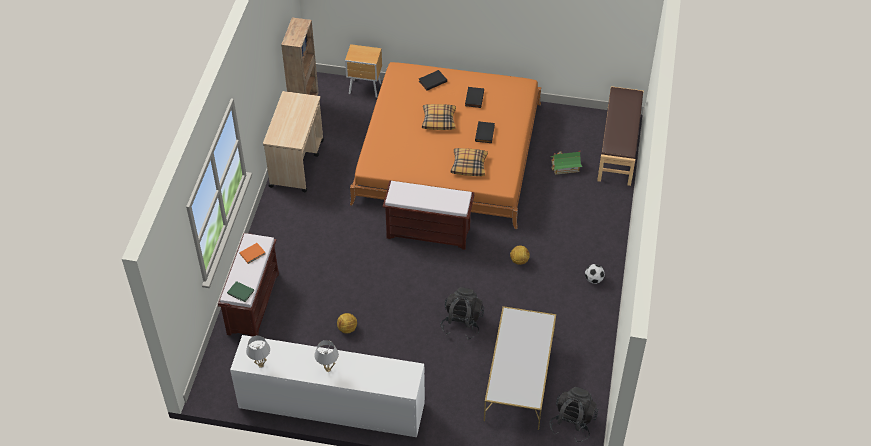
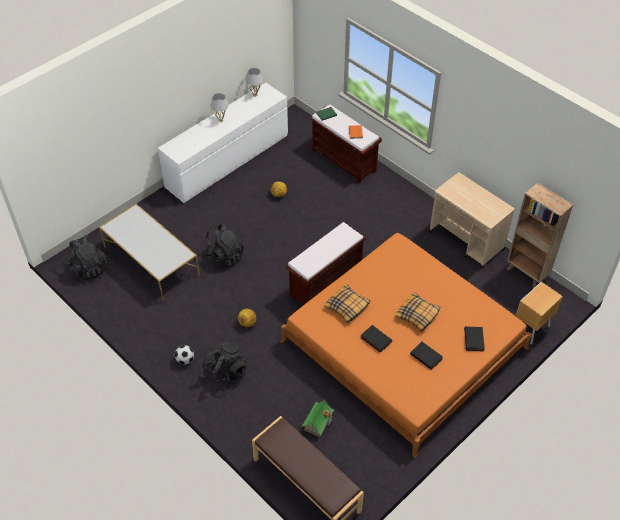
camera: 125 degrees right, 0 degrees up
(581, 245) = (224, 375): none -> black backpack

